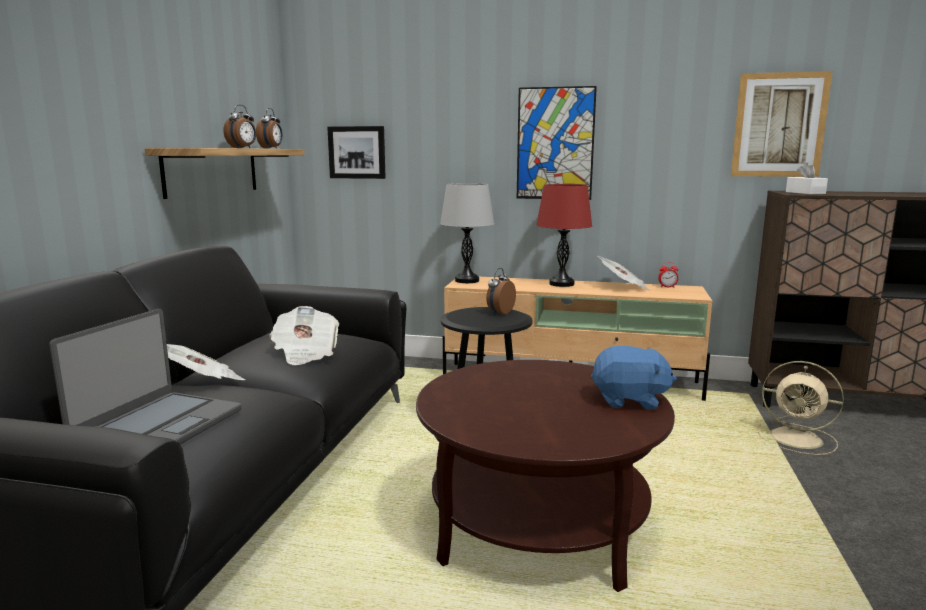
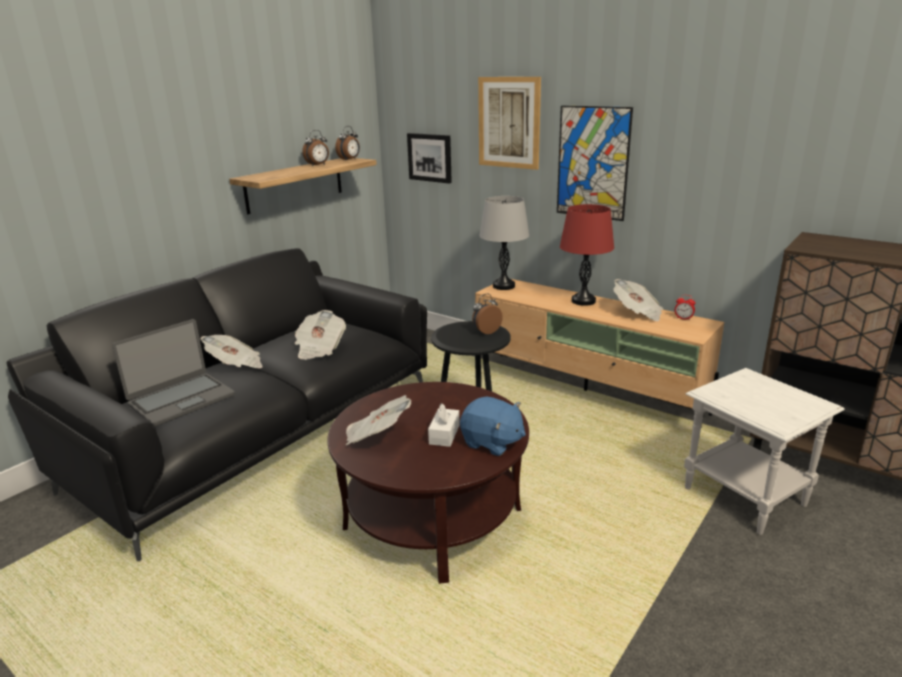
camera: 25 degrees right, 10 degrees up
(494, 416) = (377, 436): none -> newspaper
(779, 125) = (823, 160): picture -> picture (509, 122)
(798, 439) = (745, 497): beige fan -> white side table
(805, 193) = (821, 245): white tissue box -> white tissue box (444, 434)

